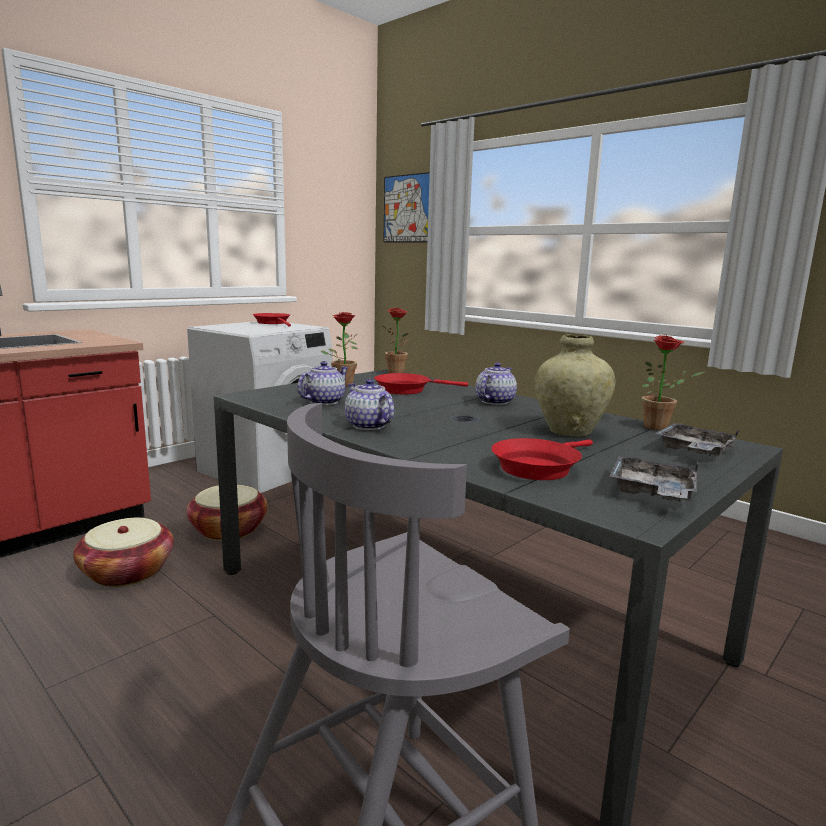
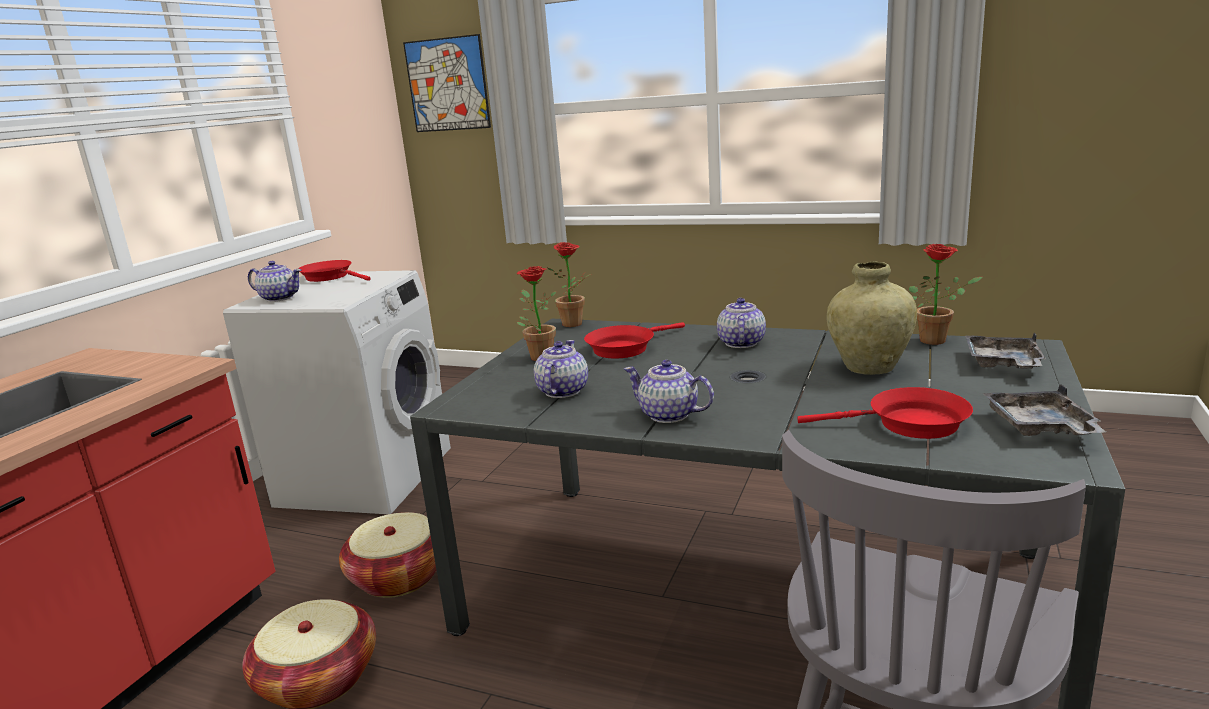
camera: 20 degrees left, 5 degrees up
(226, 326) = (279, 298): none -> teapot
(538, 467) = (909, 424): red frying pan -> red frying pan turned 105 degrees counterclockwise

